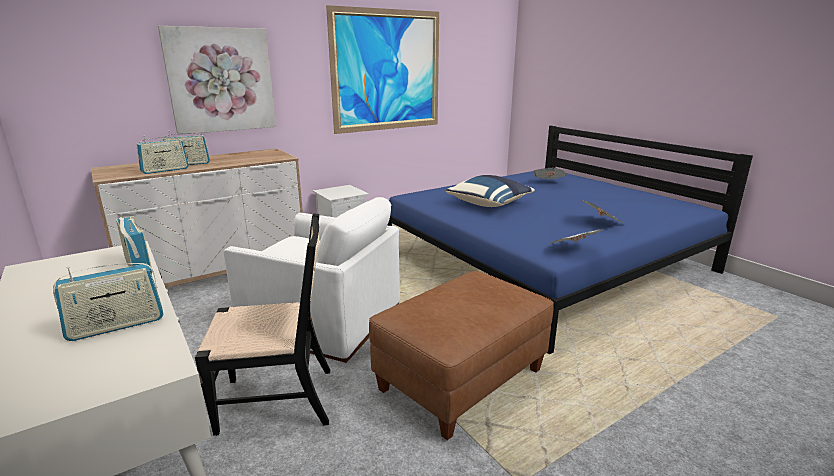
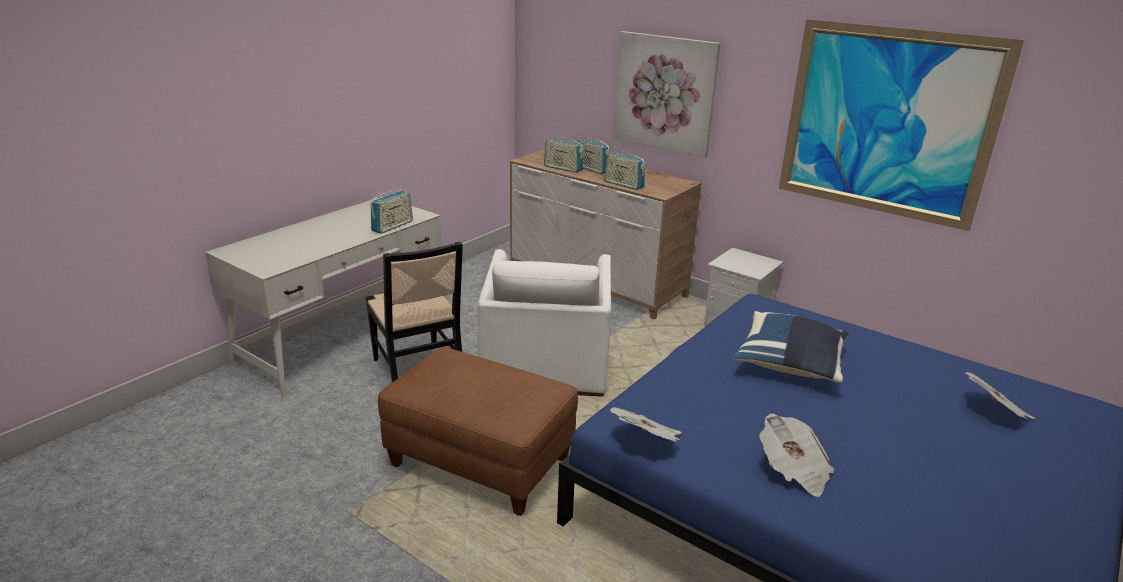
camera: 70 degrees right, 5 degrees up
(116, 326) = (311, 246): radio -> radio (623, 184)

